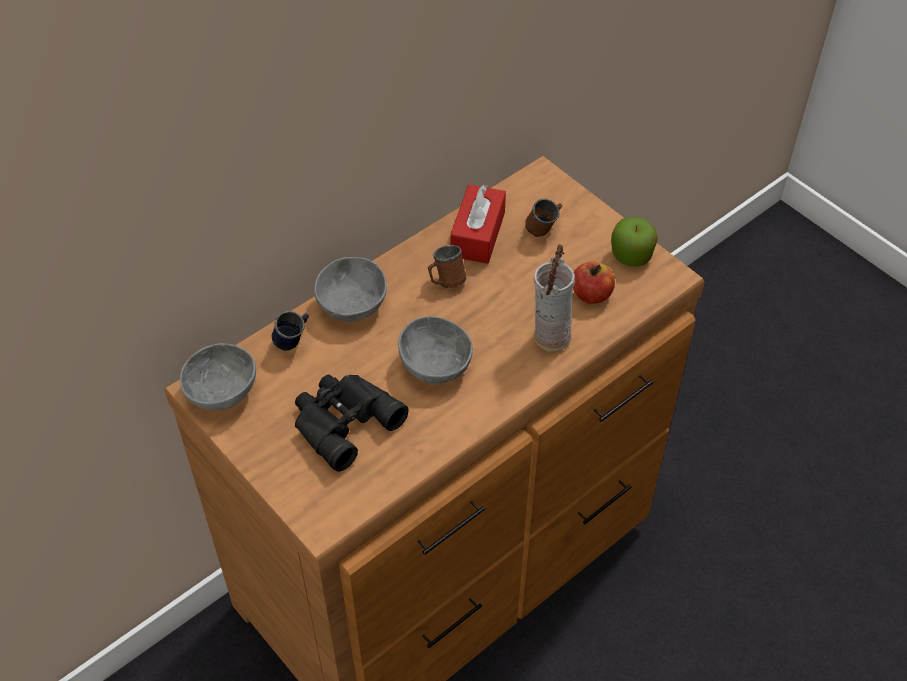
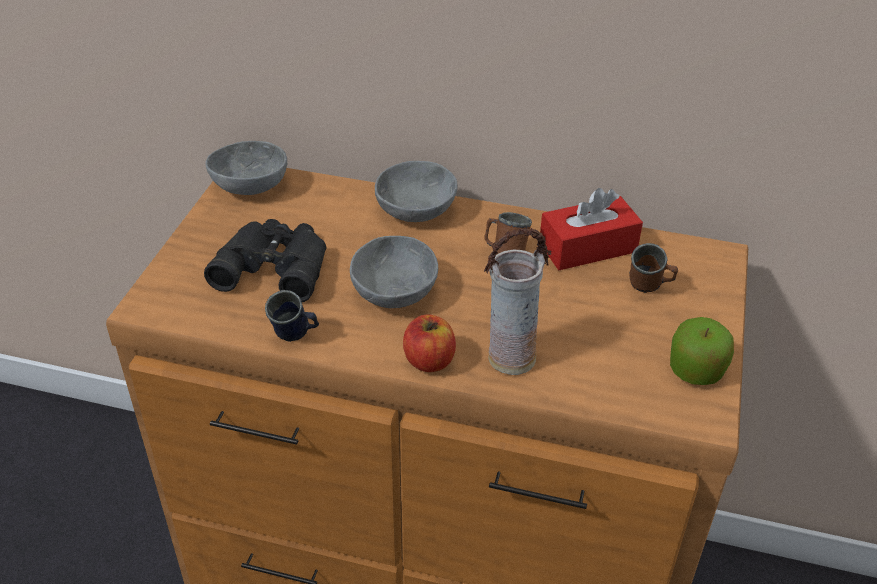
camera: 55 degrees right, 10 degrees down
(294, 341) = (340, 198): blue mug -> blue mug (296, 337)
(591, 294) = (603, 363): apple -> apple (429, 360)

